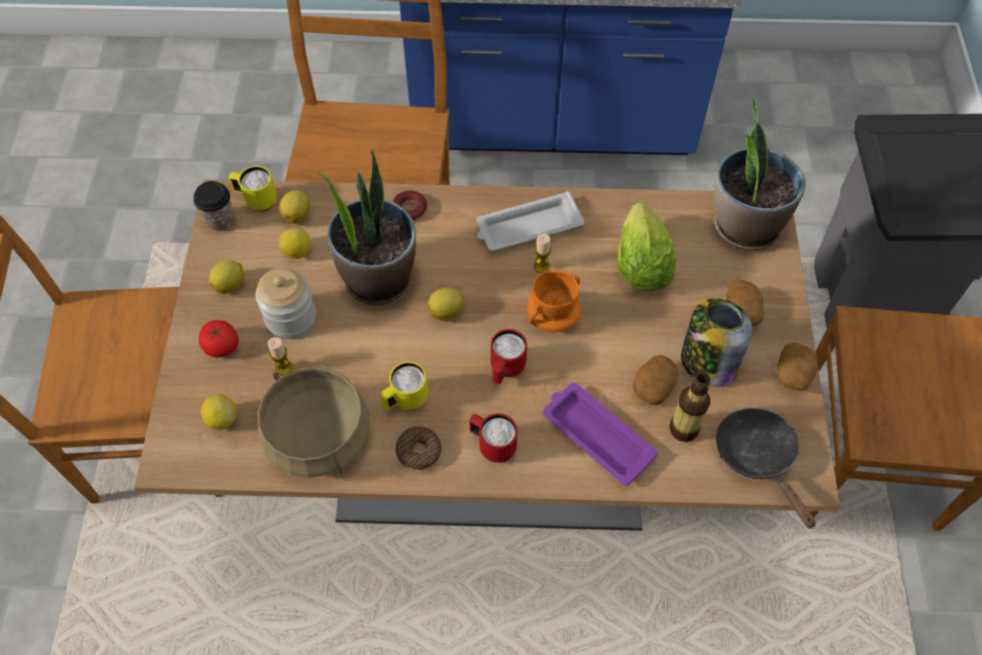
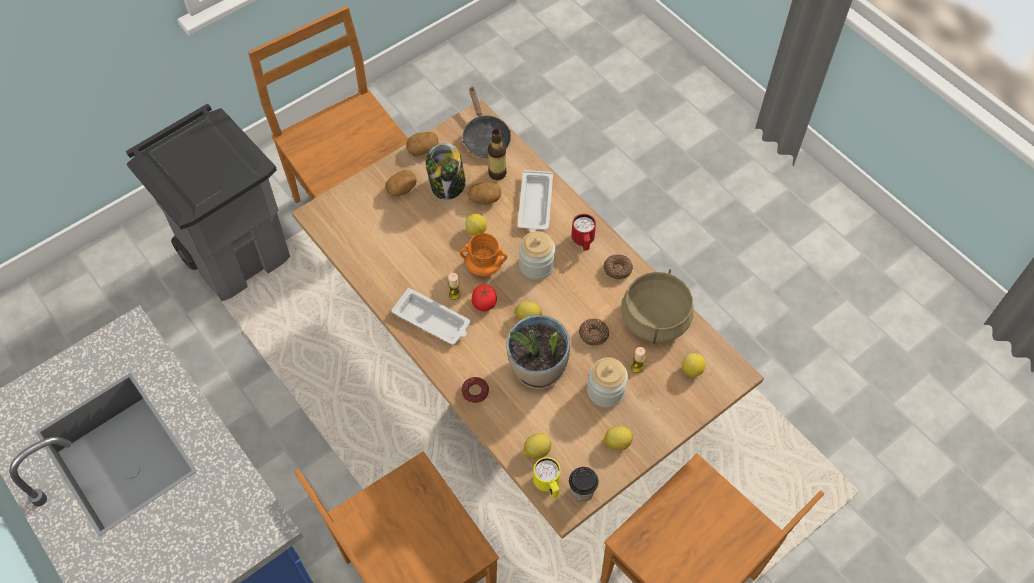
camera: 130 degrees left, 0 degrees up
(221, 346) = (656, 410): tomato -> tomato (484, 303)
(297, 252) = (562, 427): lemon -> lemon (476, 230)
(363, 358) = (593, 335): none -> donut
(405, 400) = (597, 296): yellow mug -> none
(505, 370) = (536, 265): red mug -> jar
(596, 435) = (535, 204): purple tray -> white tray
(641, 265) = (410, 249): lettuce -> none
(744, 225) = (337, 219): potted plant -> none
(759, 458) = (485, 138): black frying pan -> black frying pan turned 45 degrees counterclockwise

